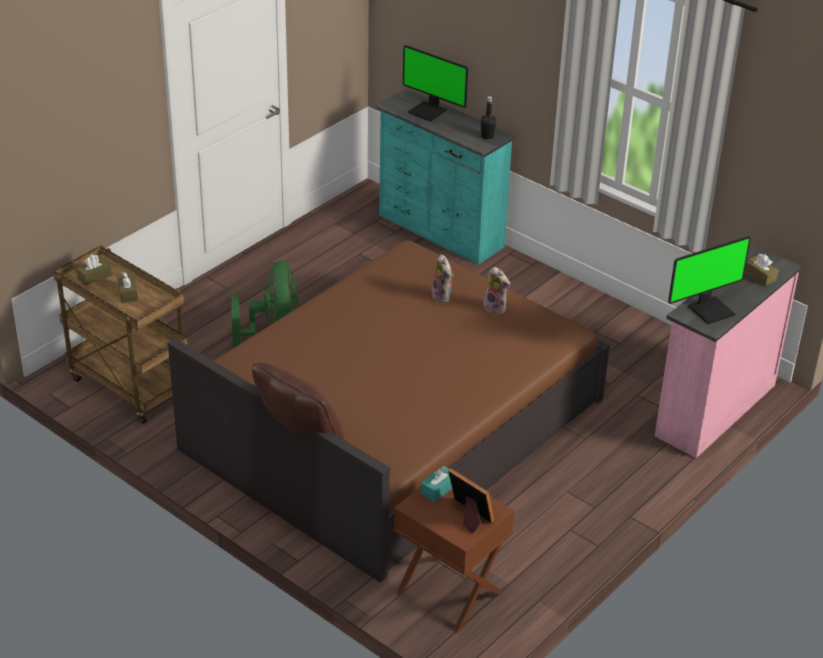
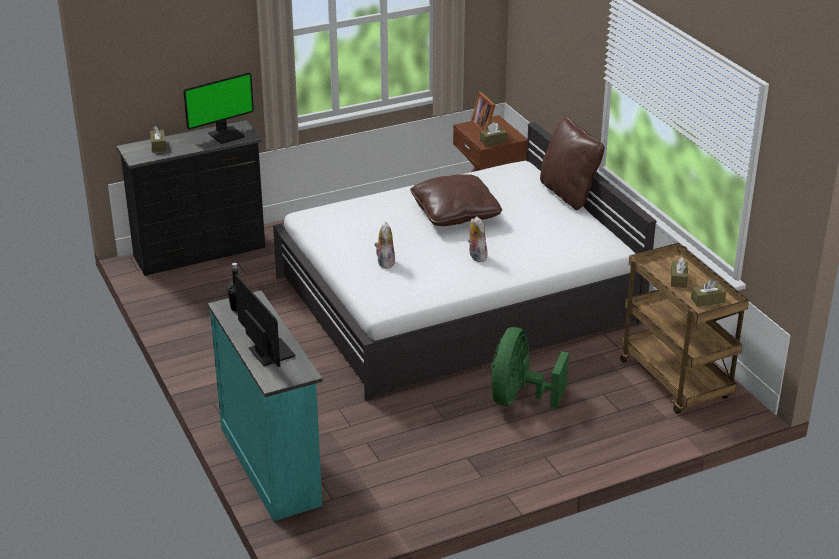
camera: 155 degrees left, 5 degrees down
(394, 424) = (457, 299): brown bed -> white bed
(414, 375) = (455, 213): none -> brown pillow
(438, 489) = (493, 141): turquoise tissue box -> brown tissue box
(496, 308) = (348, 243): plush toy -> plush toy (476, 256)
(710, 309) = (226, 135): monitor -> monitor turned 150 degrees clockwise
(713, 409) = (201, 252): pink dresser -> black dresser

